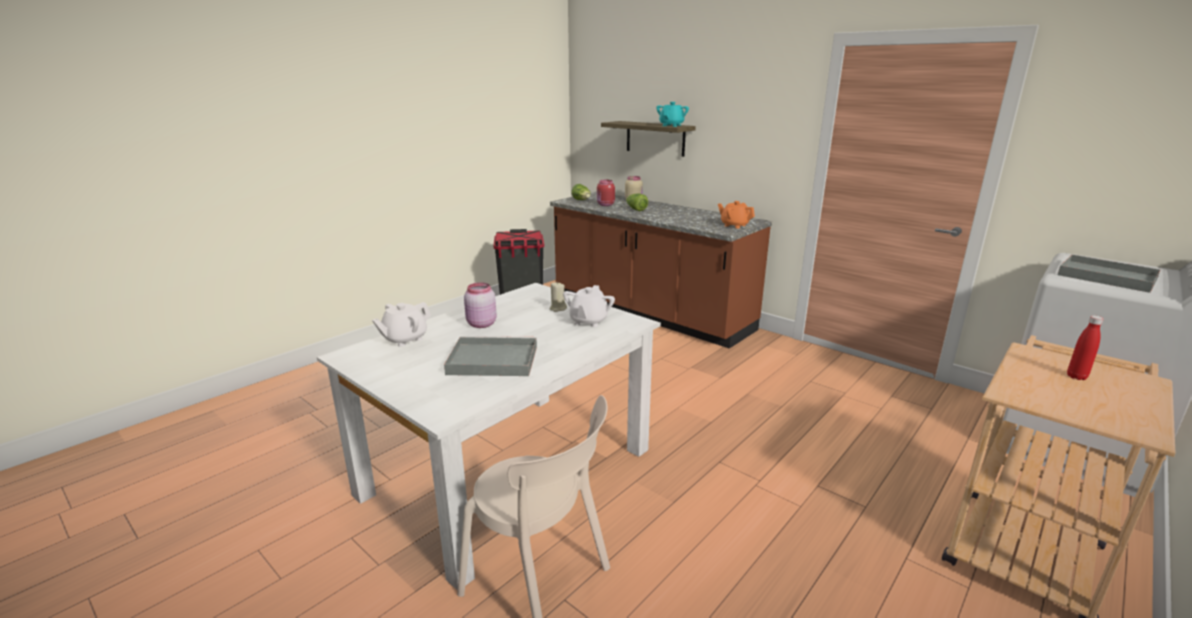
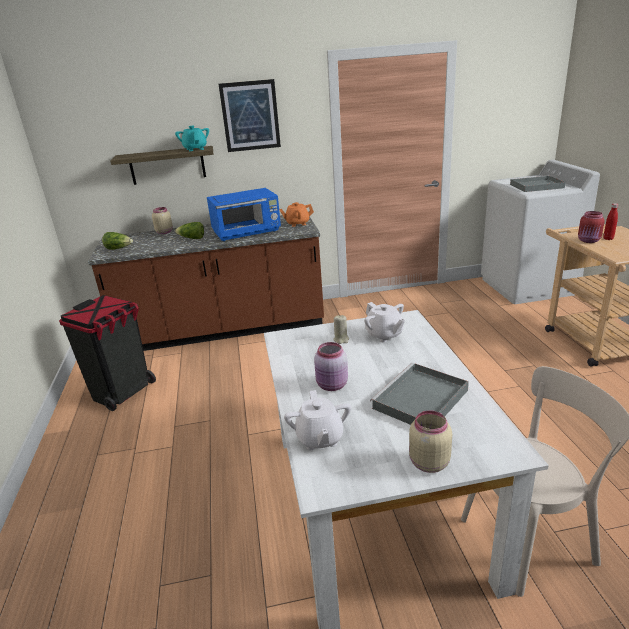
camera: 50 degrees left, 5 degrees up
(402, 383) = (428, 463): none -> beige jar
(605, 205) = (154, 244): red jar -> red jar (589, 241)
(679, 218) = (247, 233): none -> blue microwave
(736, 100) = (250, 116): none -> picture

